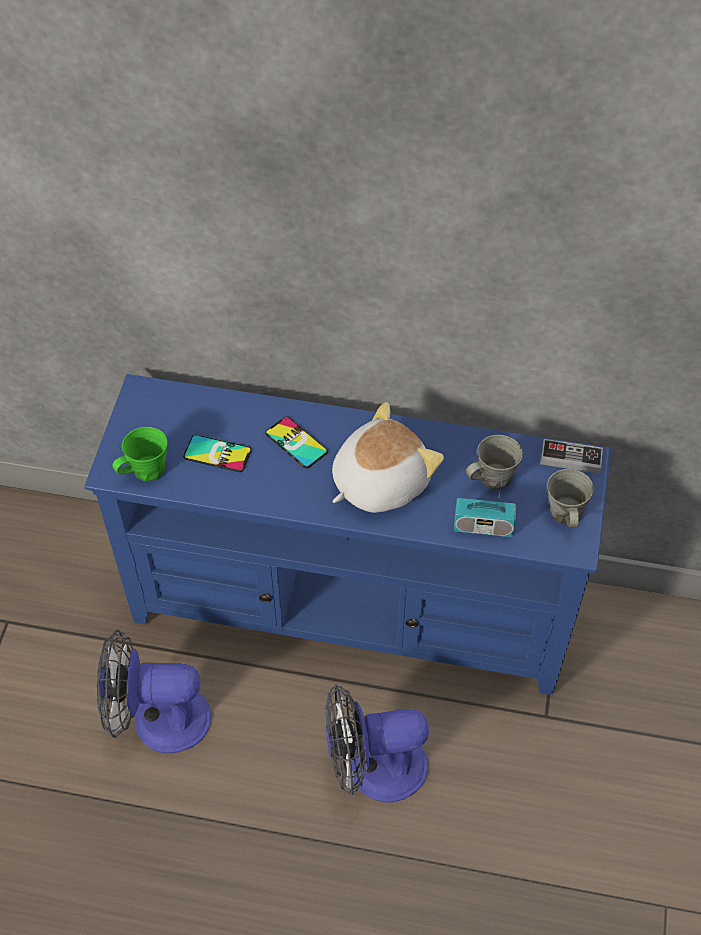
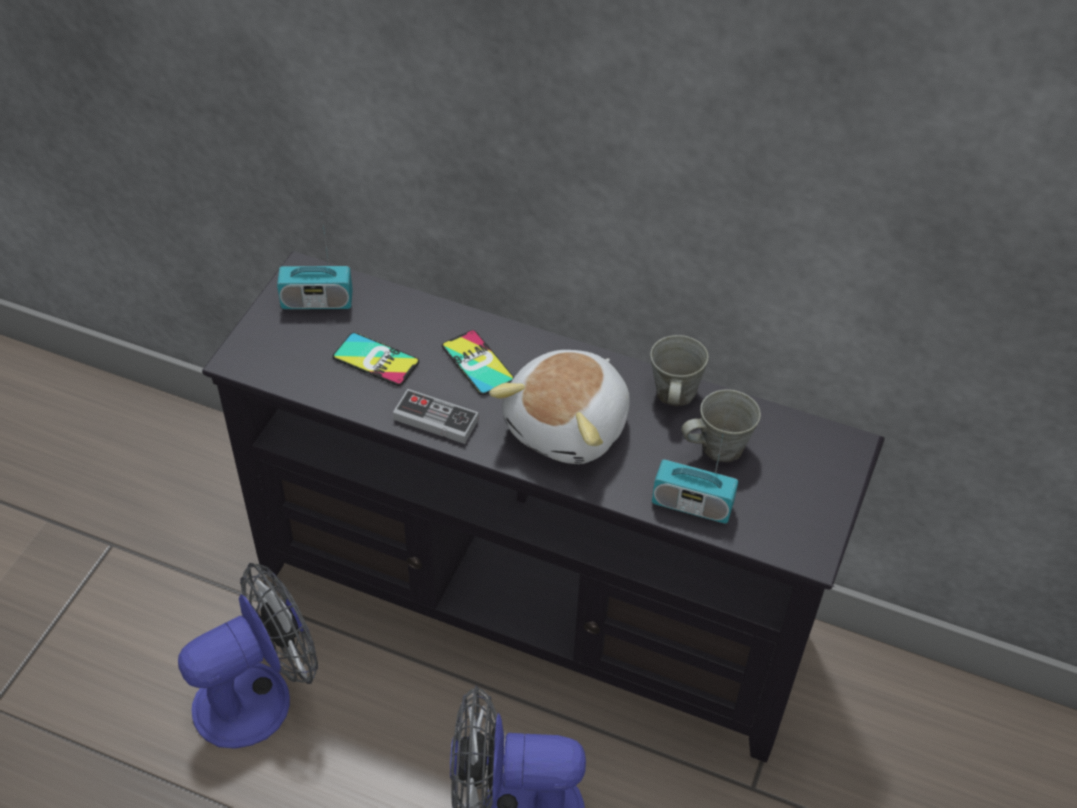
camera: 10 degrees right, 5 degrees down
(146, 470) = (283, 364): green mug -> none
(157, 719) = (258, 695): fan -> fan turned 135 degrees clockwise
(158, 413) = (317, 301): none -> radio
(351, 605) = (533, 602): blue tv stand -> black tv stand
(378, 481) = (569, 426): plush toy -> plush toy turned 150 degrees clockwise
(565, 514) = (804, 508): grey mug -> grey mug (674, 394)
(571, 458) = (827, 441): game controller -> game controller (436, 419)

